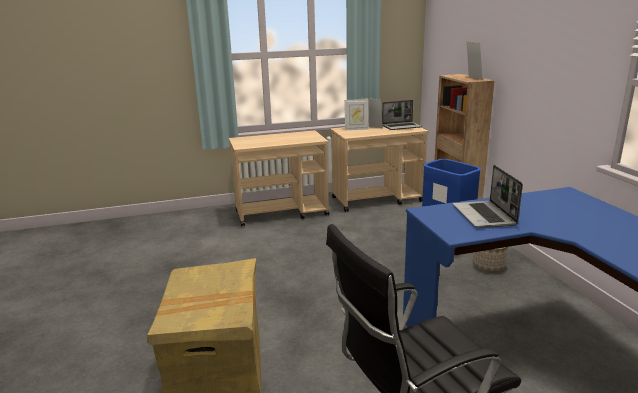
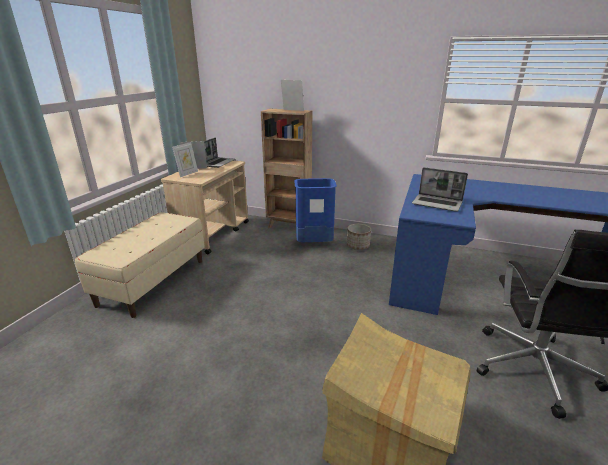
camera: 55 degrees left, 5 degrees up
(282, 213) = (153, 281): beige cart -> beige bench

